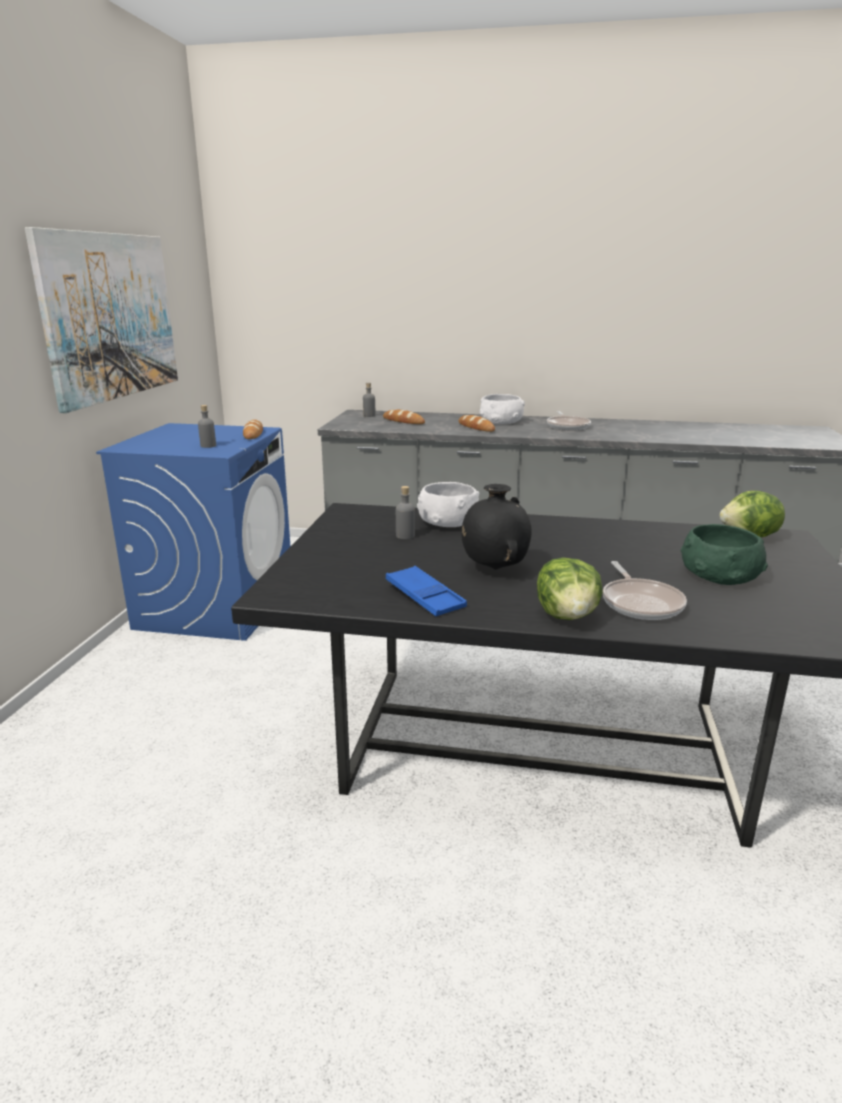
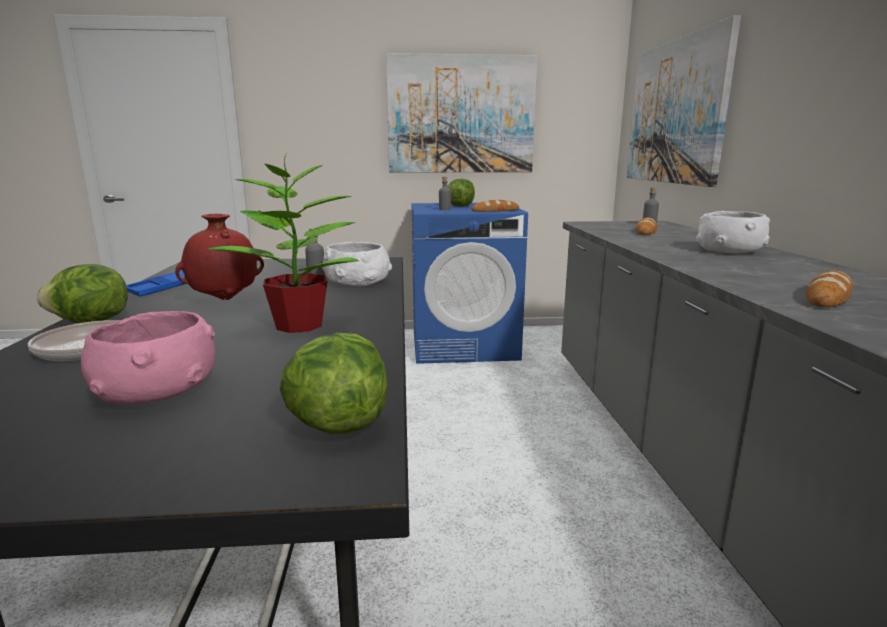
camera: 75 degrees right, 5 degrees down
(185, 439) = (460, 206): none -> lettuce
(334, 312) = (675, 112): none -> picture
(476, 427) = (670, 246): bread -> bread (828, 296)
(494, 568) = (225, 299): black vase -> red vase
(567, 426) = (784, 271): frying pan -> none
(586, 542) = (300, 325): none -> potted plant
(719, 574) = (158, 389): green bowl -> pink bowl

